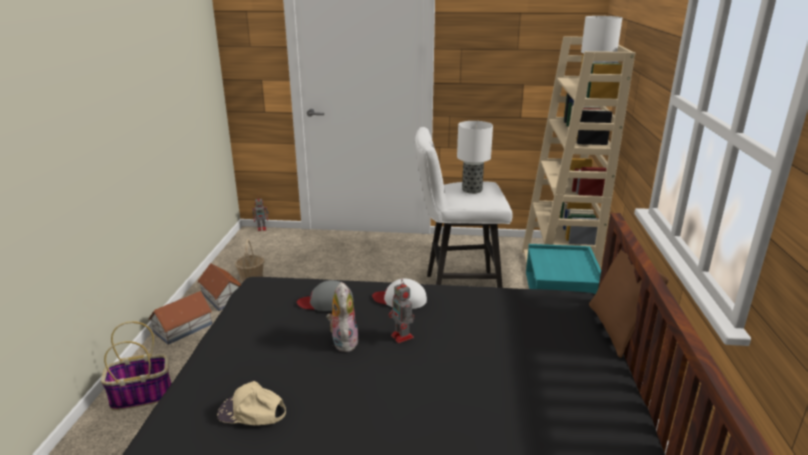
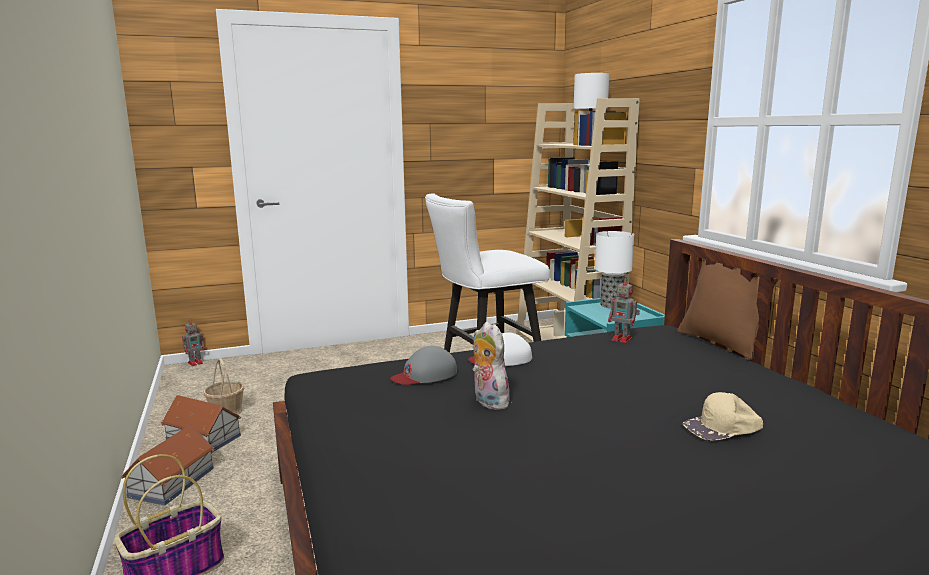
camera: 25 degrees left, 10 degrees down
(252, 412) = (463, 485): beige cap -> beige cap (723, 428)
(402, 337) = (545, 385): toy robot -> toy robot (623, 339)
(472, 190) = (498, 254): table lamp -> table lamp (612, 305)

